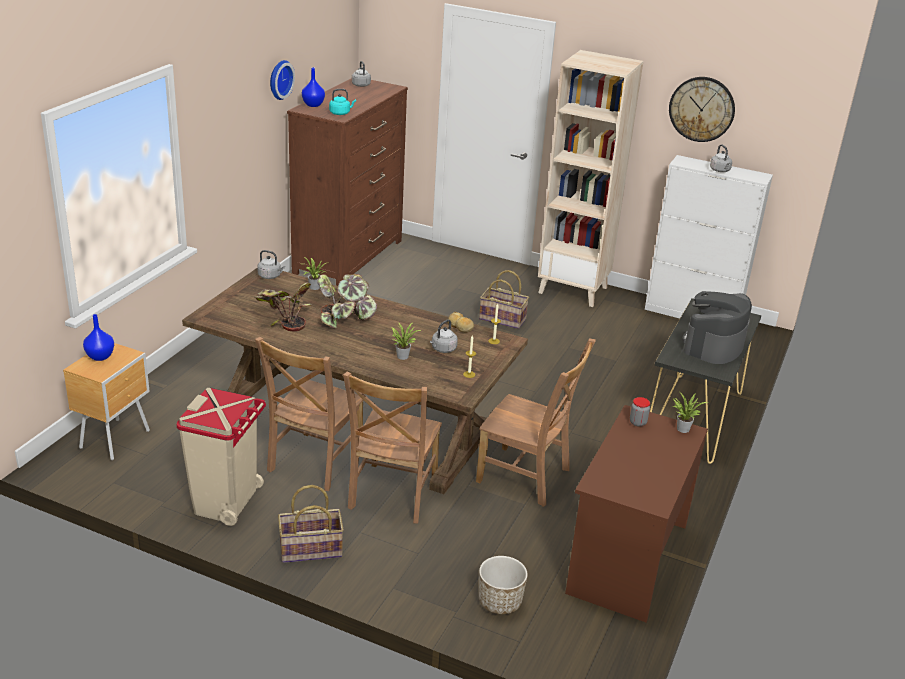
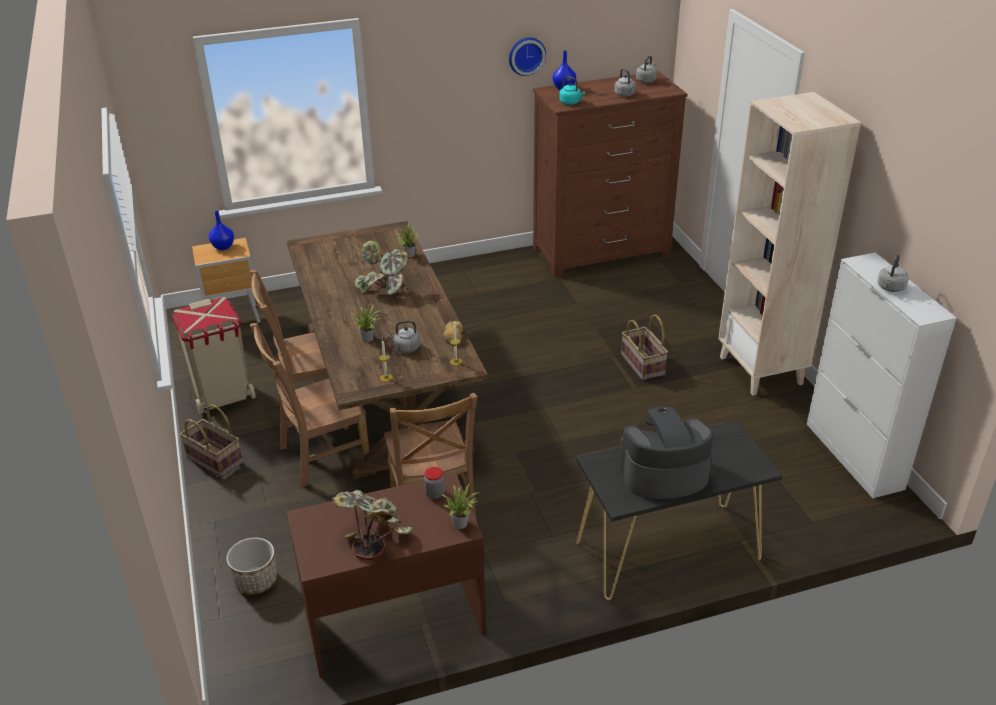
camera: 50 degrees right, 5 degrees up
(270, 276) = (396, 232): grey kettle -> grey kettle (625, 95)
(283, 319) = (344, 269): potted plant -> potted plant (372, 533)
(701, 109) = (906, 203): wall clock -> none

